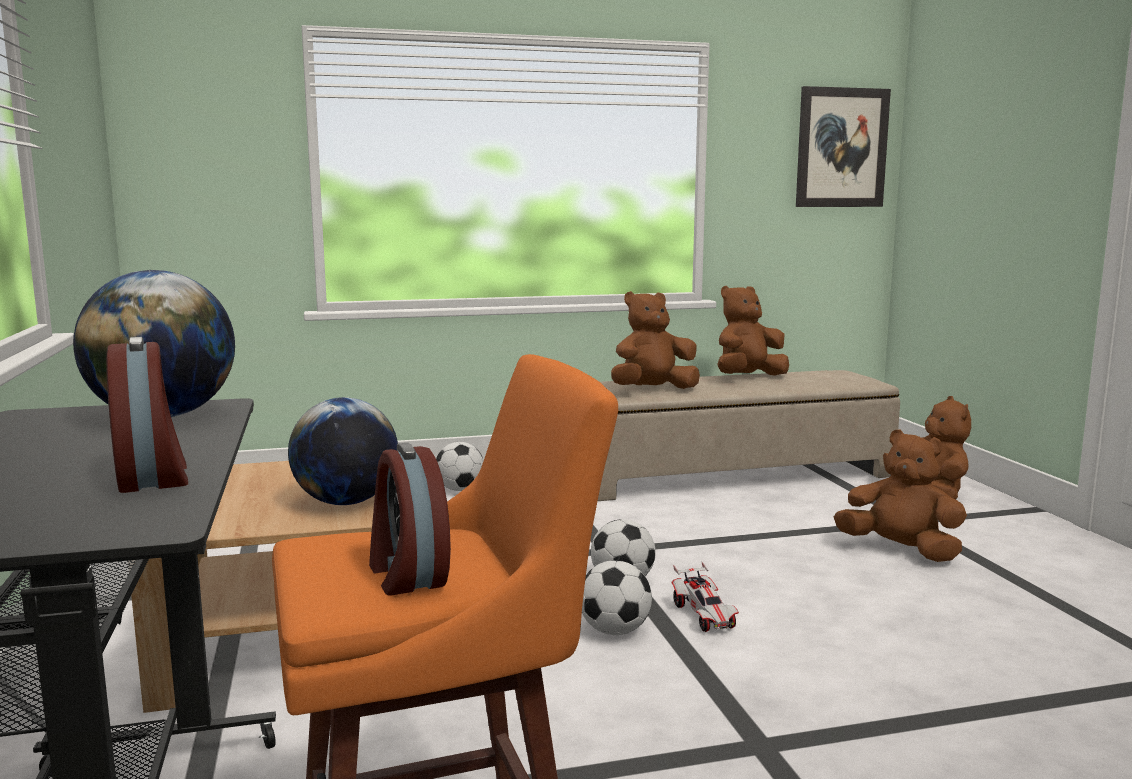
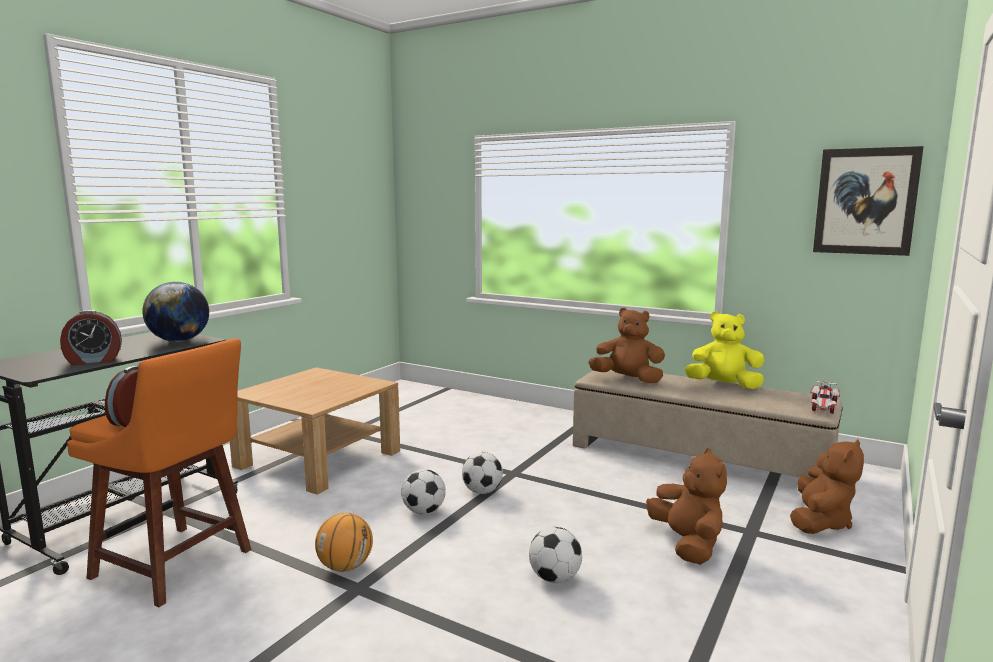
camera: 45 degrees right, 0 degrees up
(154, 476) = (93, 361): alarm clock -> alarm clock turned 45 degrees clockwise
(346, 502) = (319, 398): globe -> none
(459, 489) = (520, 417): football -> football (554, 578)
(688, 734) = (345, 567): none -> basketball
(704, 616) = (477, 524): toy car -> toy car (823, 407)
(748, 377) = (723, 386): brown plush toy -> yellow plush toy

